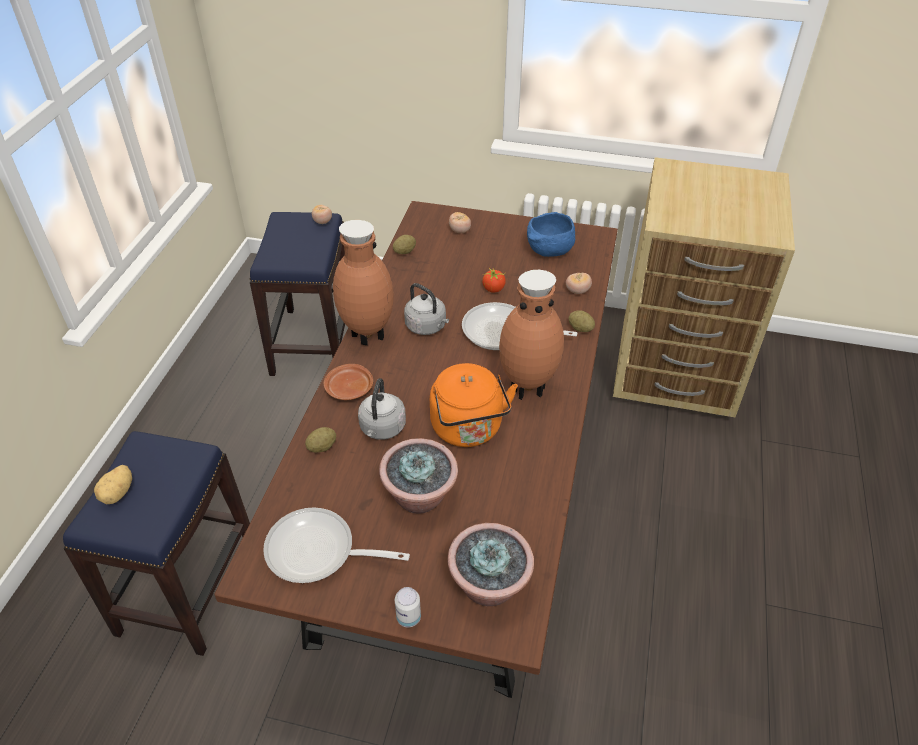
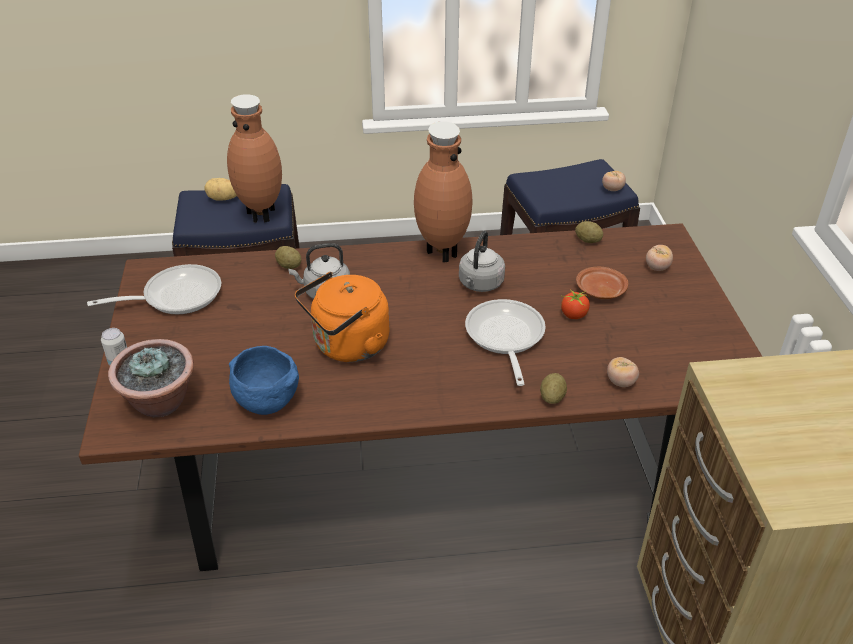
camera: 70 degrees right, 5 degrees down
(318, 552) = (175, 296): frying pan -> frying pan turned 75 degrees clockwise
(349, 389) = (366, 261): brown plate -> brown plate (600, 290)
(420, 497) = (251, 336): potted plant -> none
(527, 388) = (428, 374): brown vase -> brown vase (262, 214)
(549, 252) = (677, 344): blue bowl -> blue bowl (265, 401)

